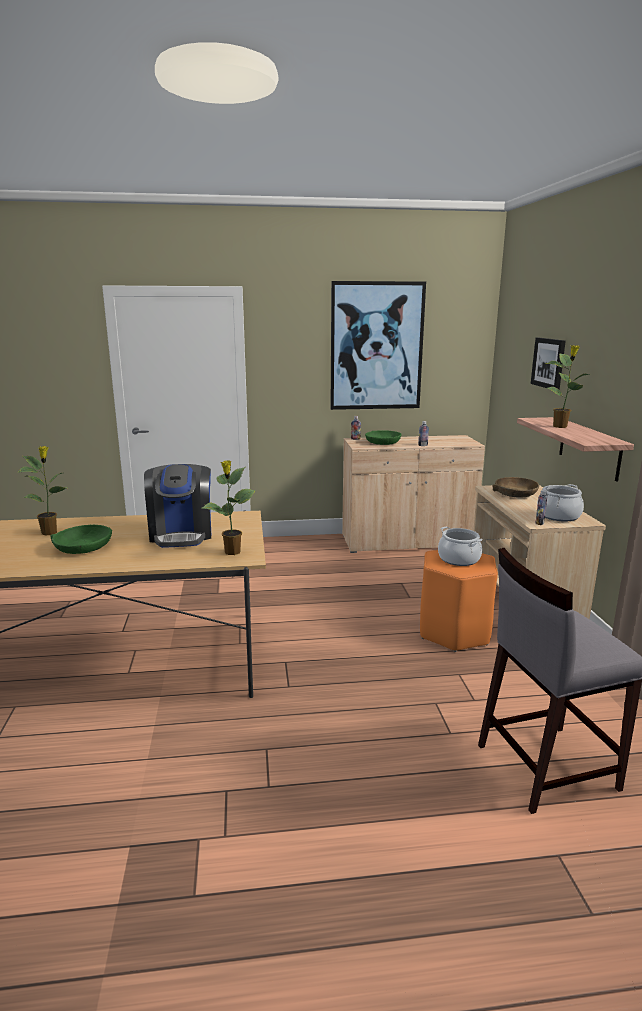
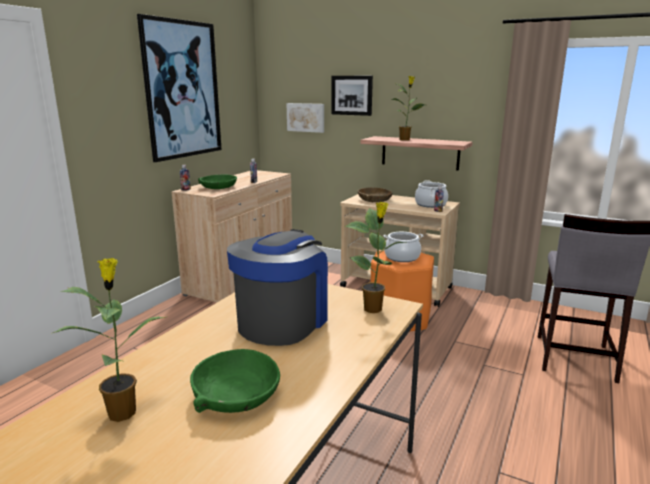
camera: 55 degrees left, 0 degrees up
(181, 534) = (283, 321): coffee machine -> coffee machine turned 90 degrees counterclockwise
(517, 384) = (306, 117): none -> picture

